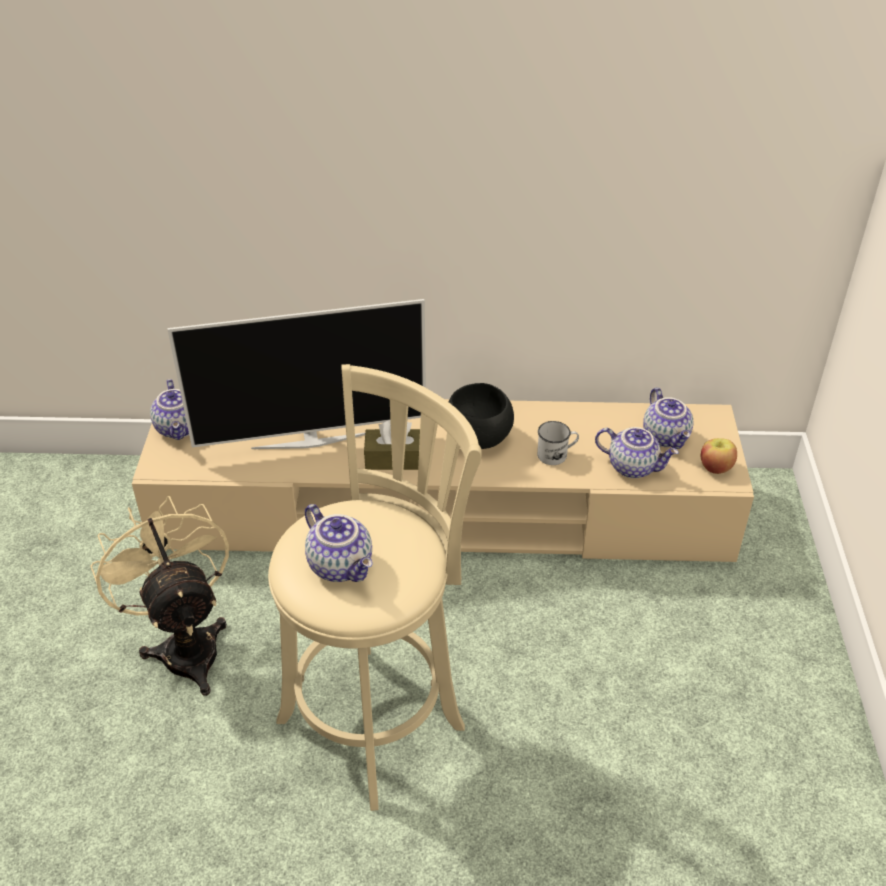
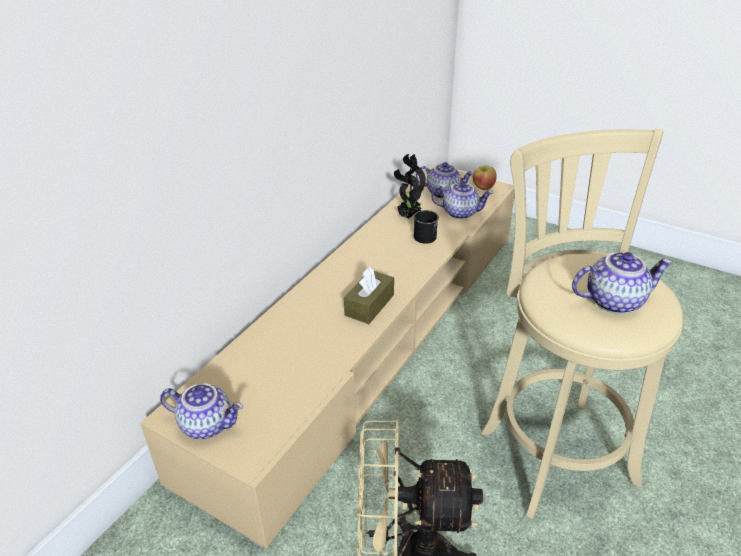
camera: 60 degrees left, 5 degrees down
(311, 439) = (305, 342): television -> none
(478, 438) = (380, 260): black bowl -> none
(557, 454) = (425, 235): white mug -> black mug
(583, 427) = (408, 216): none -> potted plant
(633, 466) = (460, 212): teapot -> teapot turned 45 degrees clockwise

